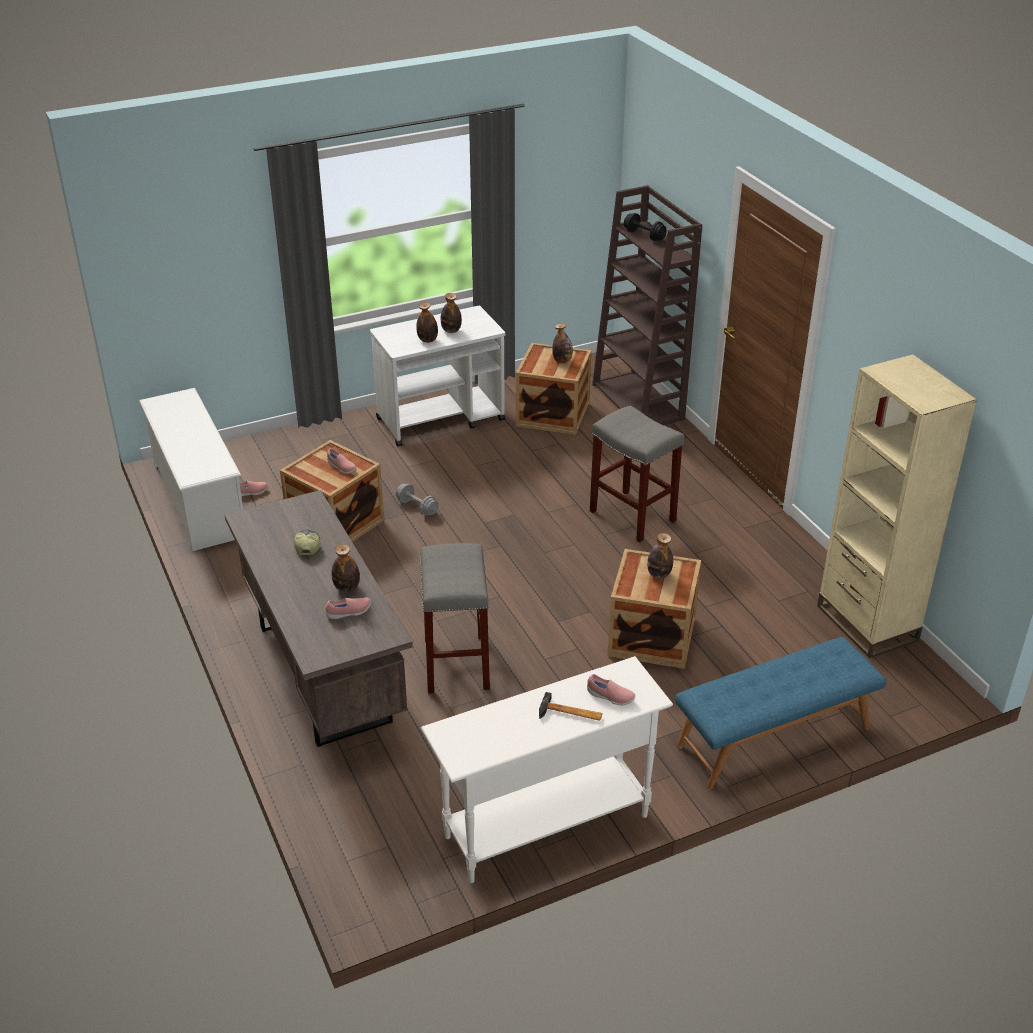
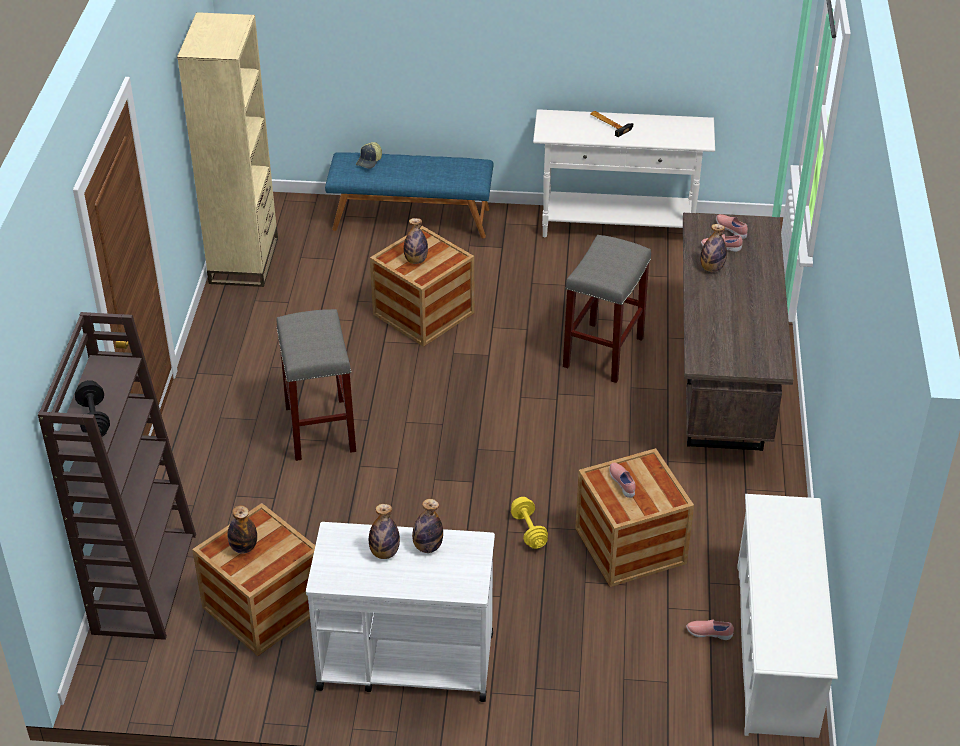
camera: 150 degrees left, 5 degrees up
(307, 546) = (727, 318): cap -> cap (369, 161)
(417, 507) = (529, 531): grey dumbbell -> yellow dumbbell
(610, 697) = (574, 123): pink shoe -> pink shoe (731, 230)

